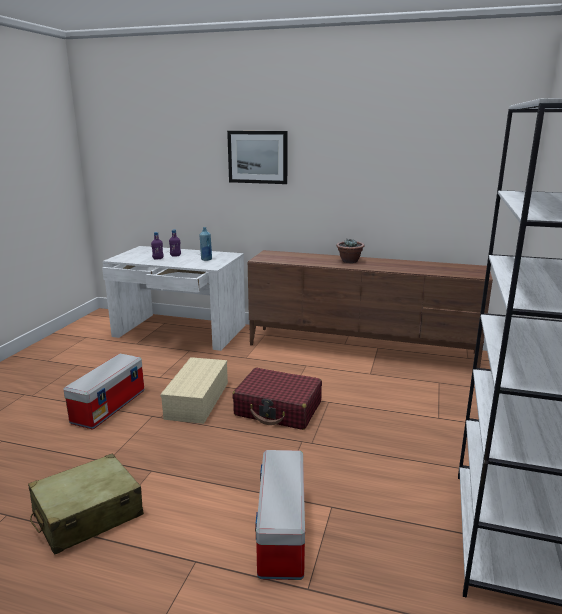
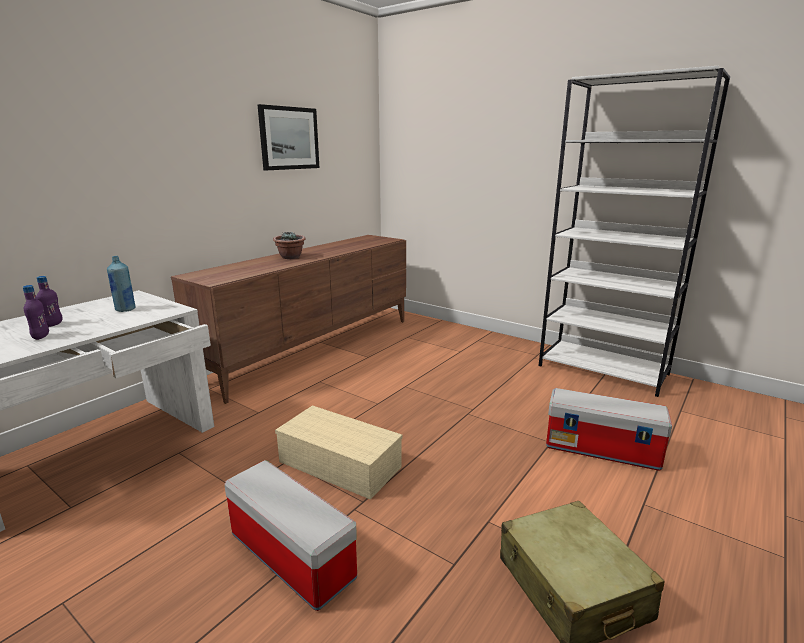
camera: 70 degrees left, 0 degrees up
(257, 157) = (134, 138): picture -> picture (289, 138)
(278, 409) = (400, 414): red suitcase -> none

